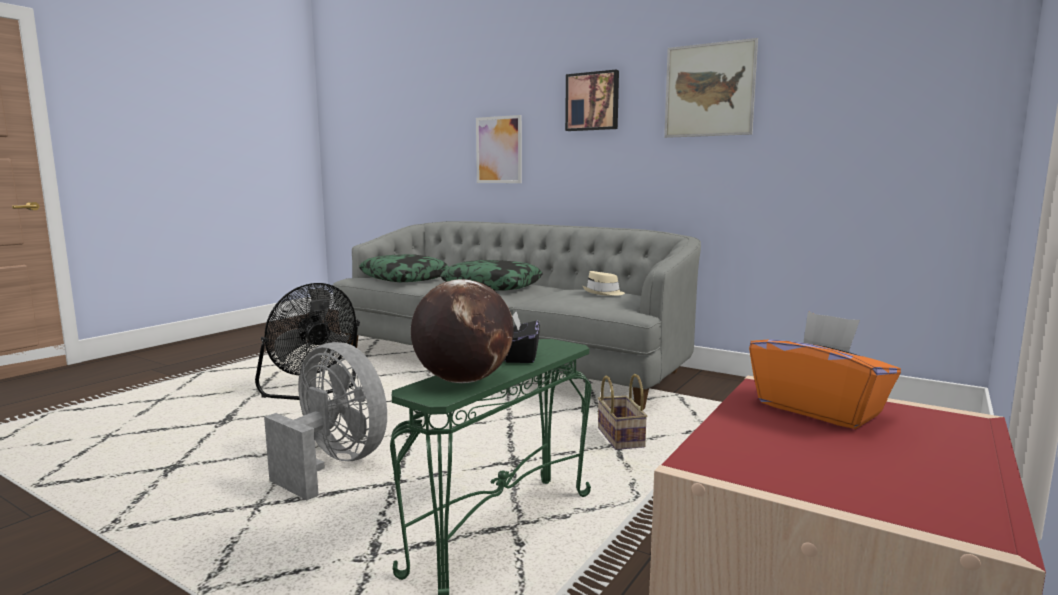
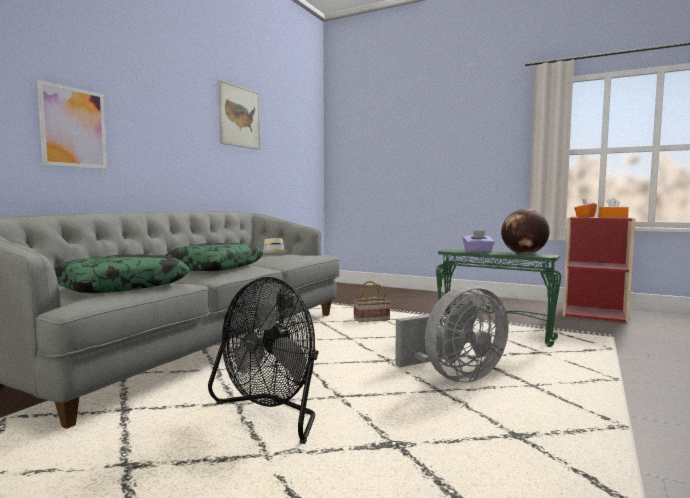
camera: 95 degrees left, 5 degrees down
(333, 464) = (455, 377): grey fan -> grey fan turned 150 degrees counterclockwise
(520, 357) = (478, 252): black tissue box -> purple tissue box
(593, 101) = (171, 102): picture -> none
(787, 452) = (613, 217): none -> orange tissue box

